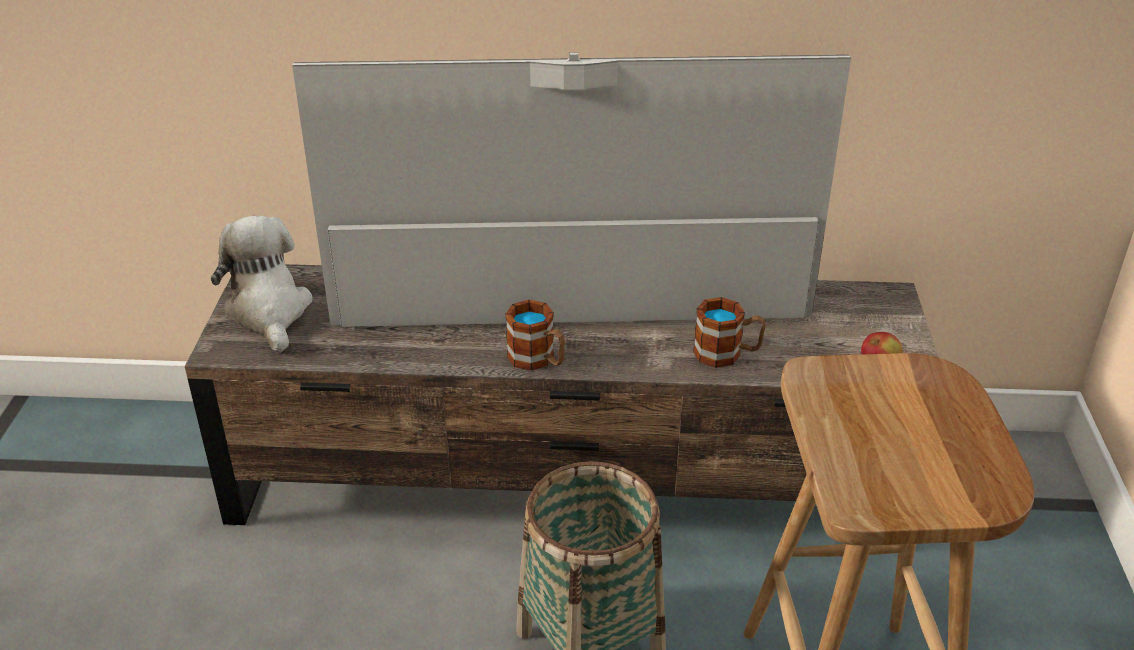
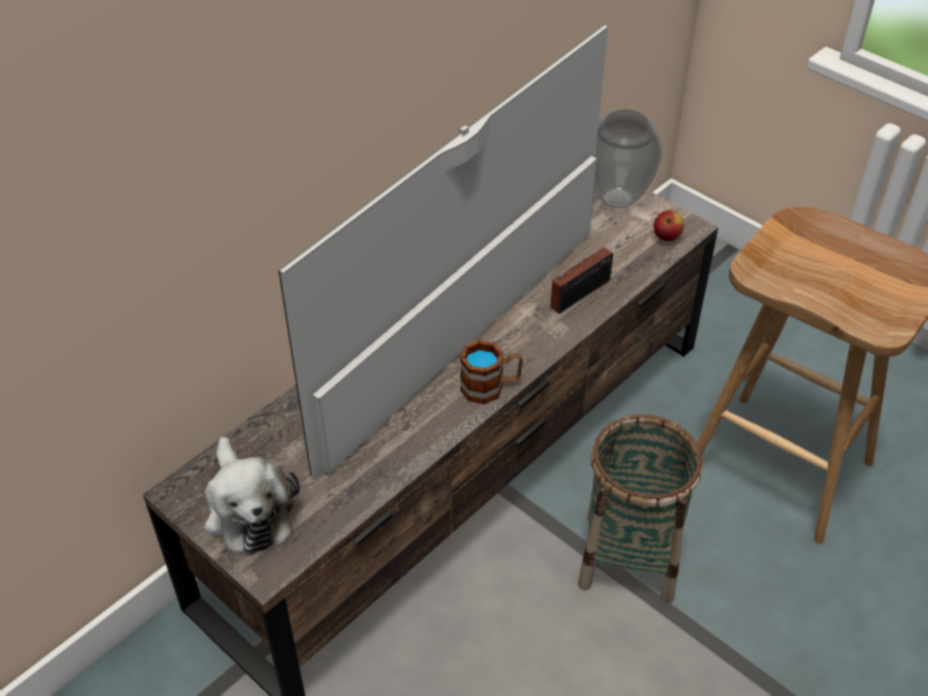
camera: 50 degrees left, 10 degrees up
(269, 312) = (248, 509): plush toy -> plush toy turned 135 degrees counterclockwise
(727, 354) = (584, 292): mug -> radio
(884, 314) = (619, 199): none -> vase

